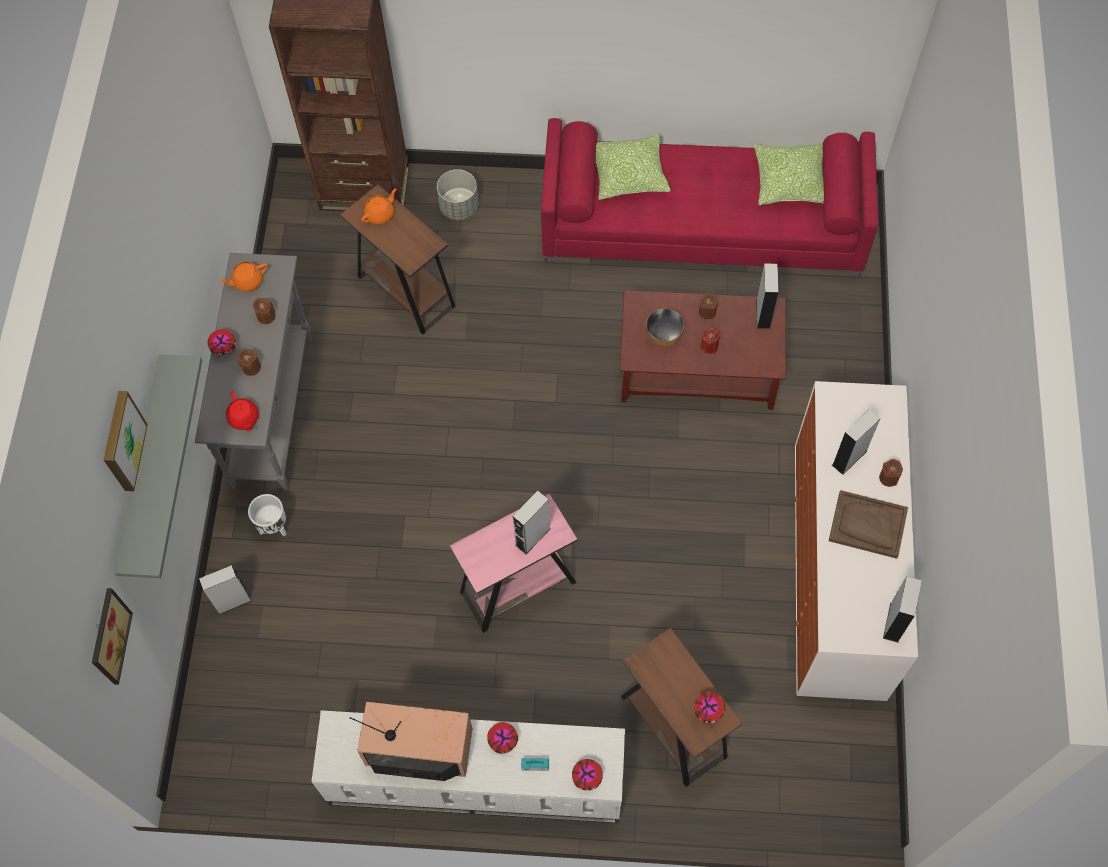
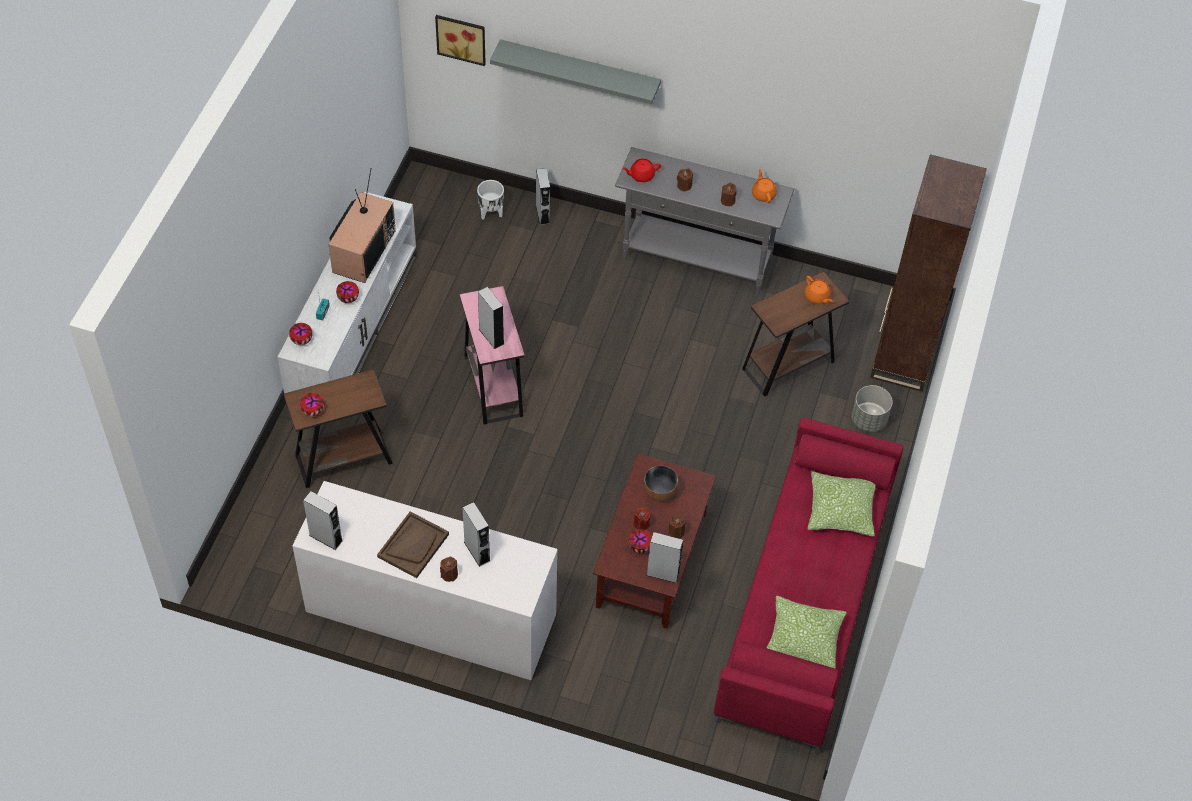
camera: 100 degrees right, 10 degrees down
(121, 441) = (578, 30): picture -> none
(225, 348) = (705, 173): bowl -> bowl (640, 547)
(273, 527) = (595, 246): white planter -> white planter (491, 213)

